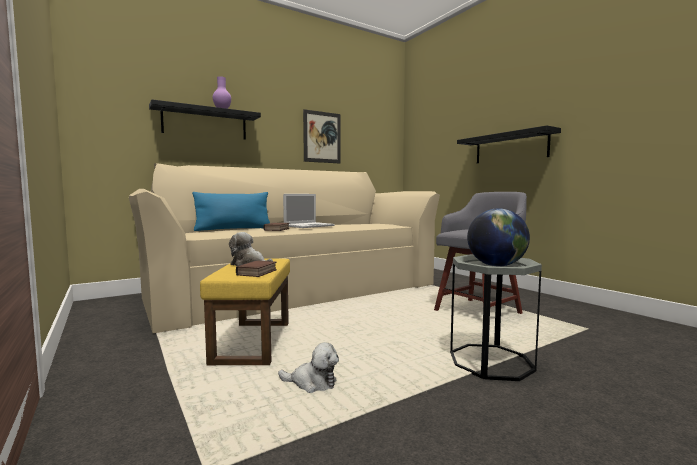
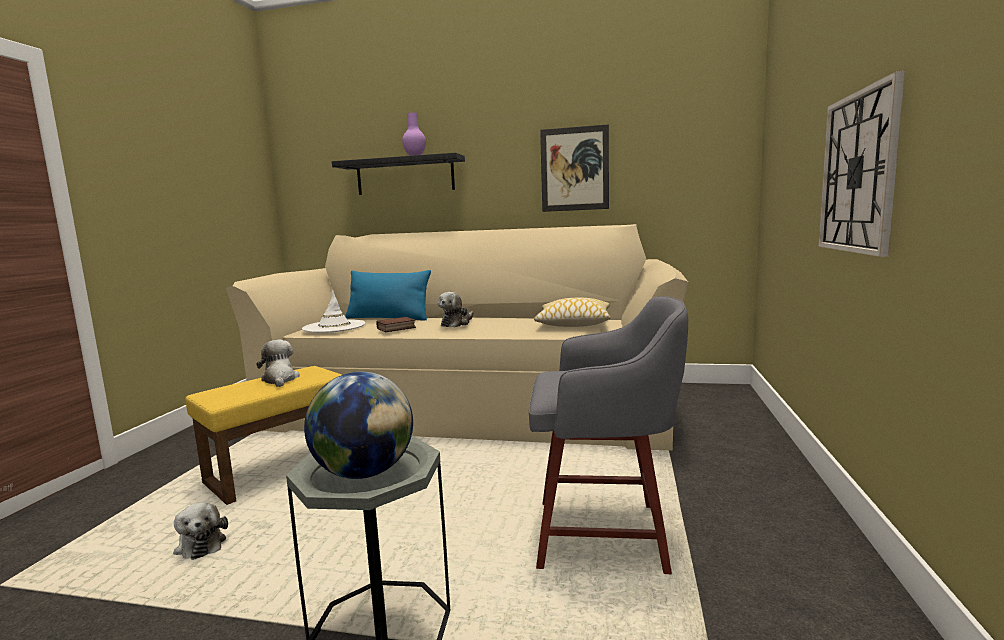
camera: 45 degrees right, 5 degrees up
(217, 232) = (334, 327): none -> white hat
(257, 272) = (238, 396): book -> none
(309, 226) = (456, 323): laptop -> plush toy
(366, 224) = (573, 323): none -> pillow
(510, 148) = (858, 172): black shelf -> wall clock

